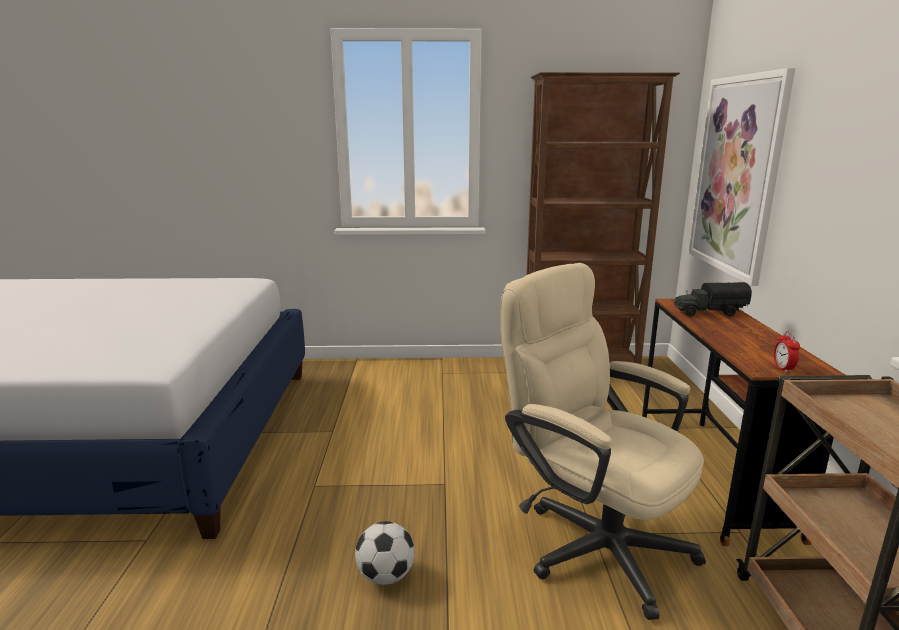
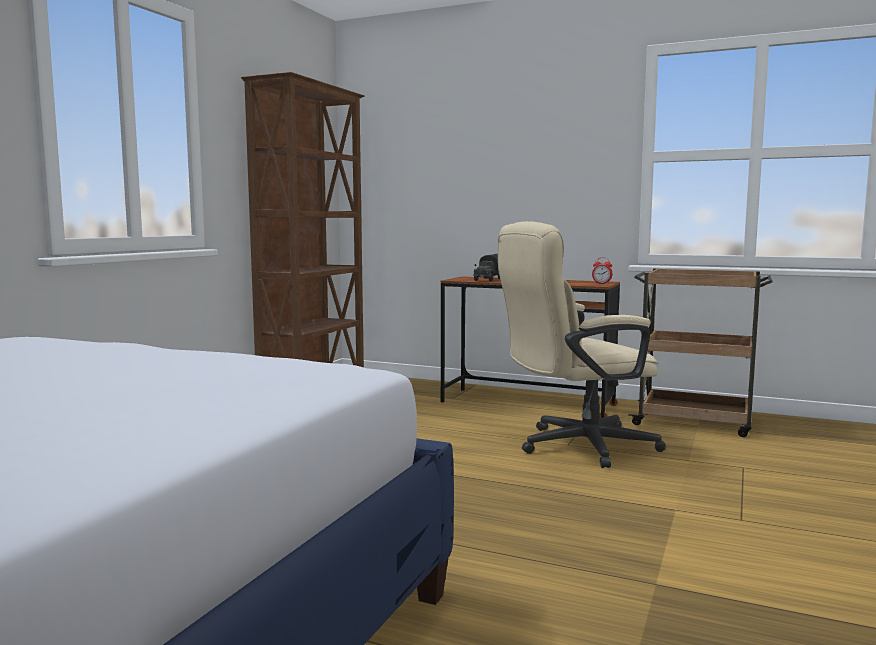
camera: 65 degrees left, 10 degrees down
(385, 576) = (572, 517): football -> none
(737, 176) = (419, 184): picture -> none

